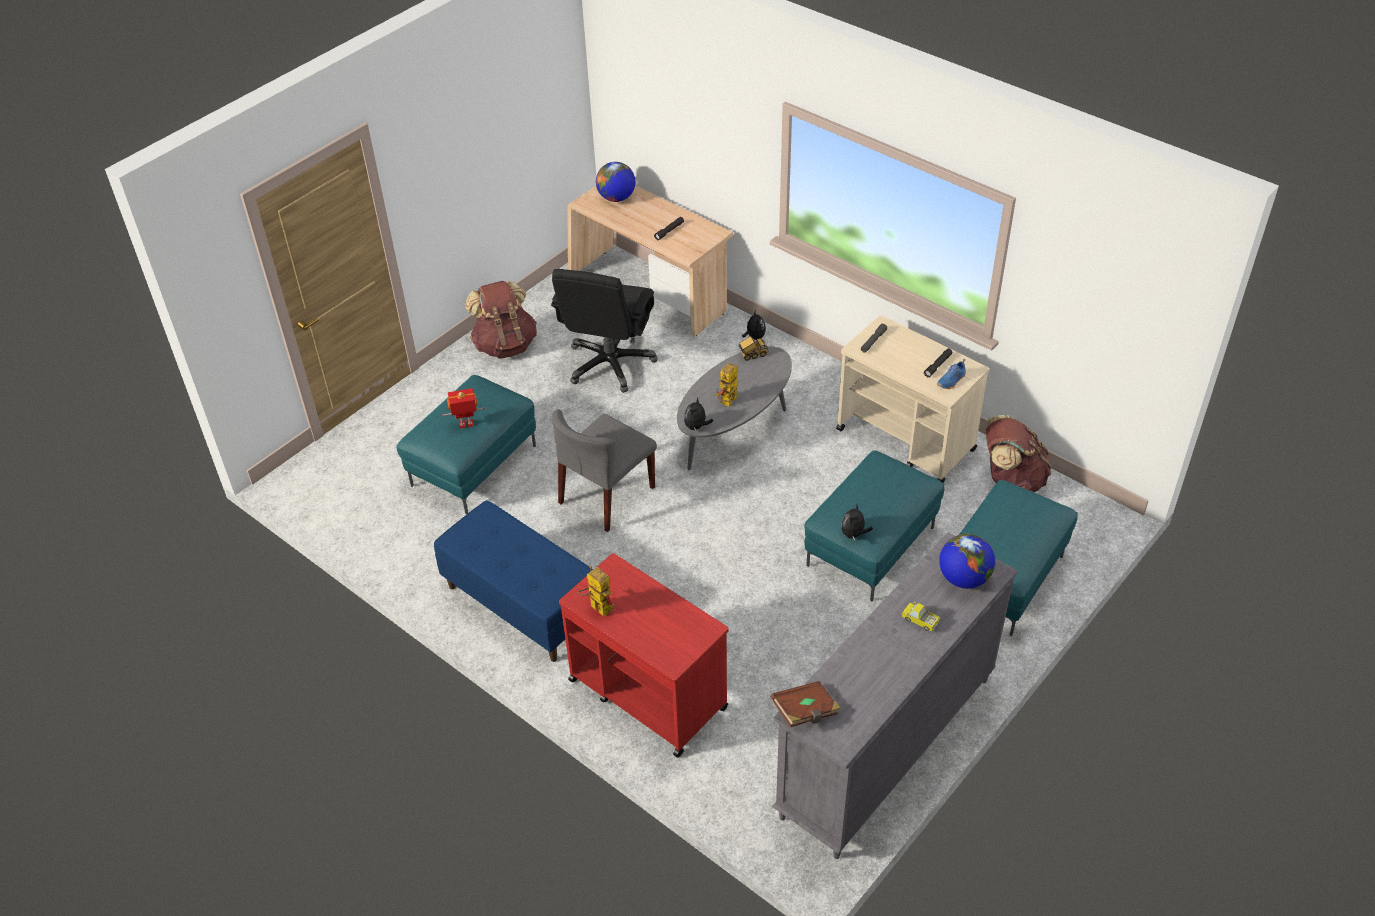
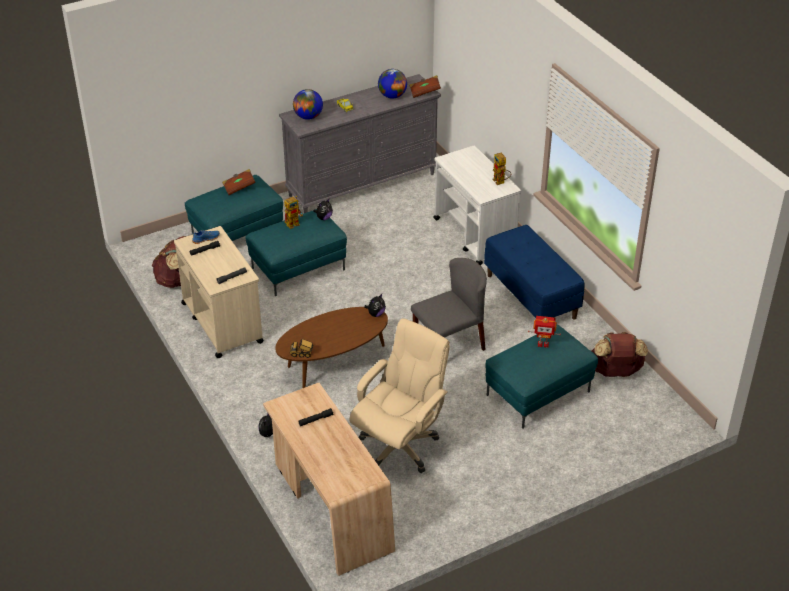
camera: 160 degrees left, 5 degrees down
(505, 345) = (480, 493): brown backpack -> brown backpack (614, 372)
(610, 364) = (399, 446): black office chair -> beige office chair
(616, 198) = (341, 472): globe -> globe (392, 96)
(647, 693) = (474, 236): red cart -> white cart
(727, 403) = (344, 324): toy robot -> toy robot (294, 223)
(735, 429) = (333, 364): grey coffee table -> brown coffee table
(1014, 542) = (239, 187): none -> brown book

